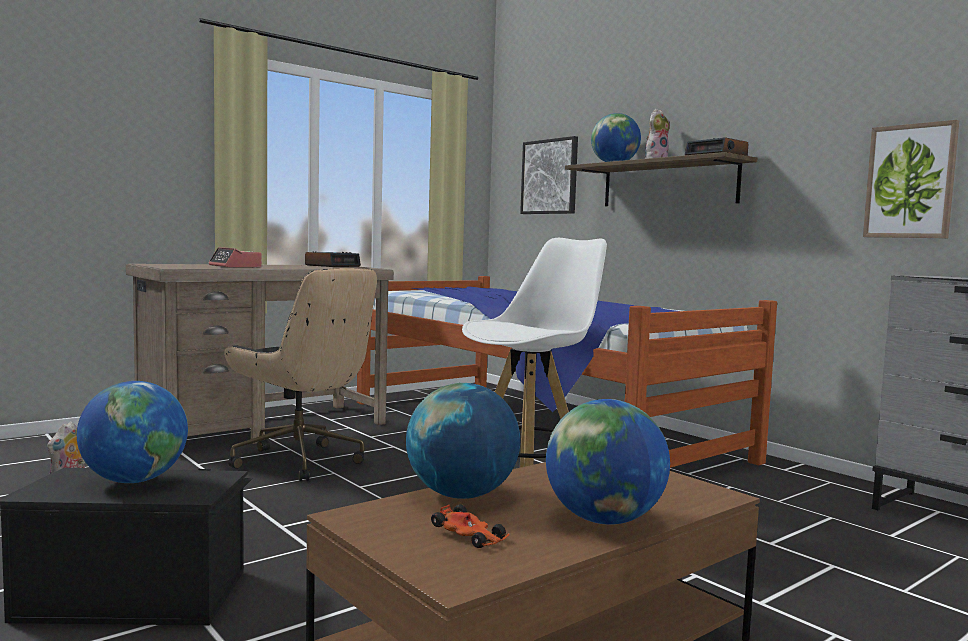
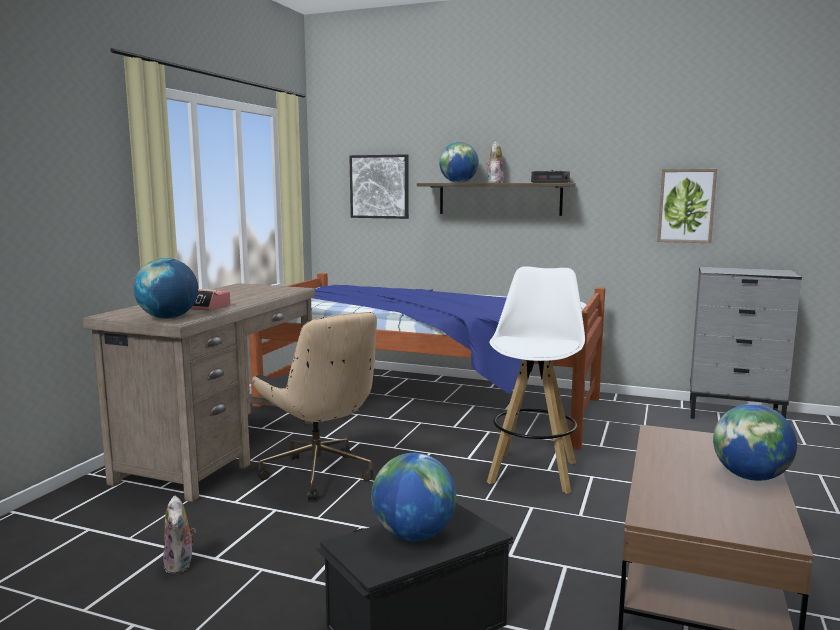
camera: 30 degrees left, 5 degrees up
(301, 463) = (319, 477): black office chair -> black office chair turned 45 degrees clockwise
(332, 266) = (246, 288): alarm clock -> none
(461, 495) = (659, 482): globe -> globe (168, 318)
(470, 536) = (726, 509): toy car -> none

